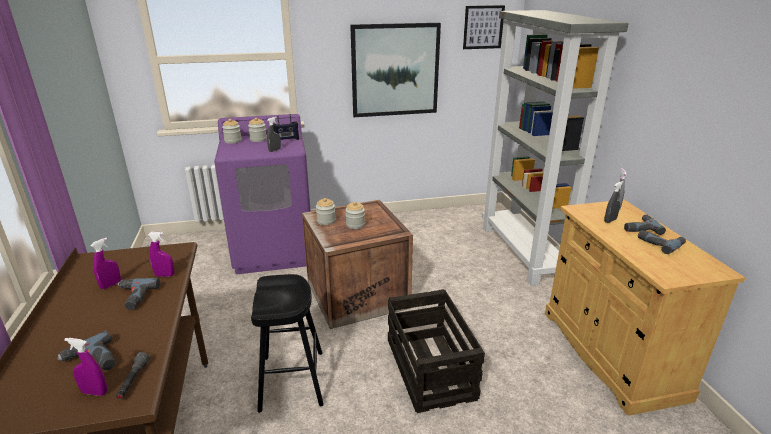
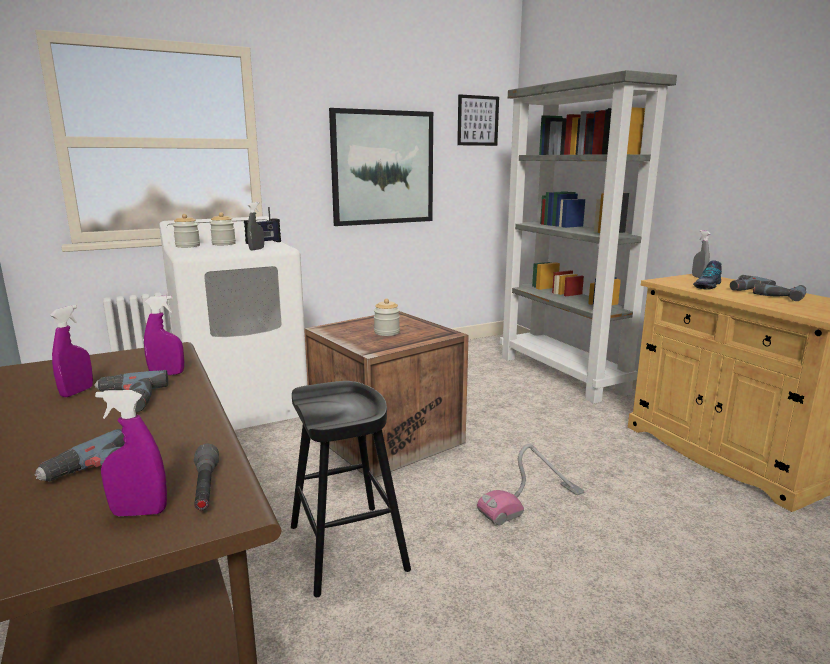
camera: 15 degrees left, 10 degrees down
(274, 250) = (244, 405): purple washing machine -> white washing machine
(326, 221) = (344, 332): jar -> none
(430, 369) = (532, 503): crate -> vacuum cleaner
(610, 220) = (707, 285): grey spray bottle -> shoe

